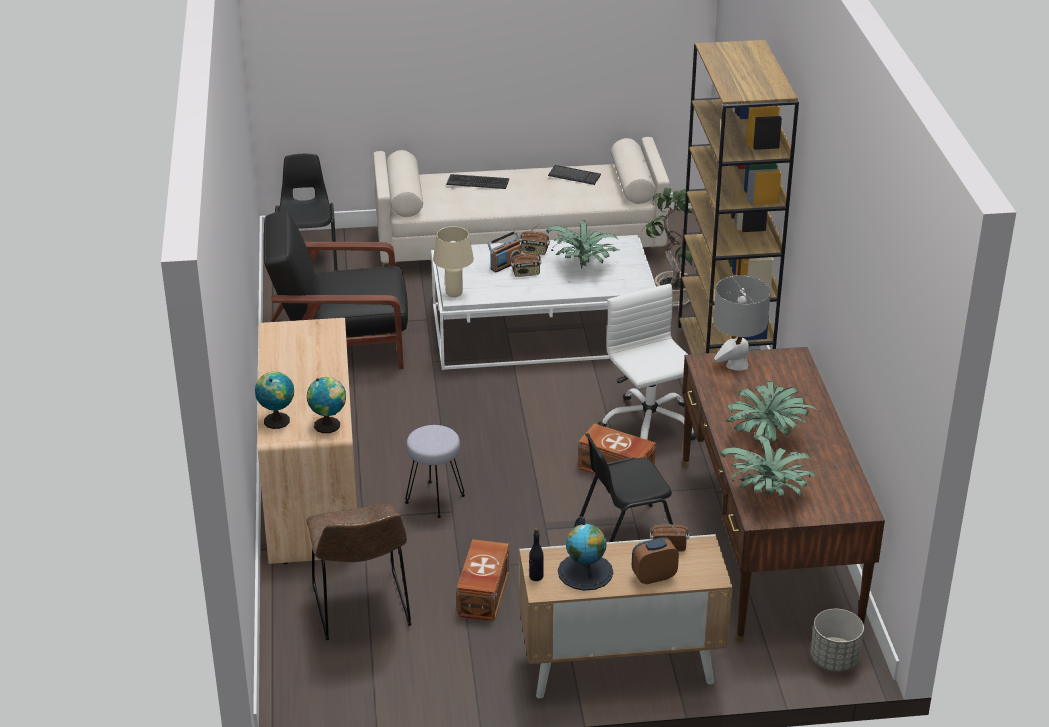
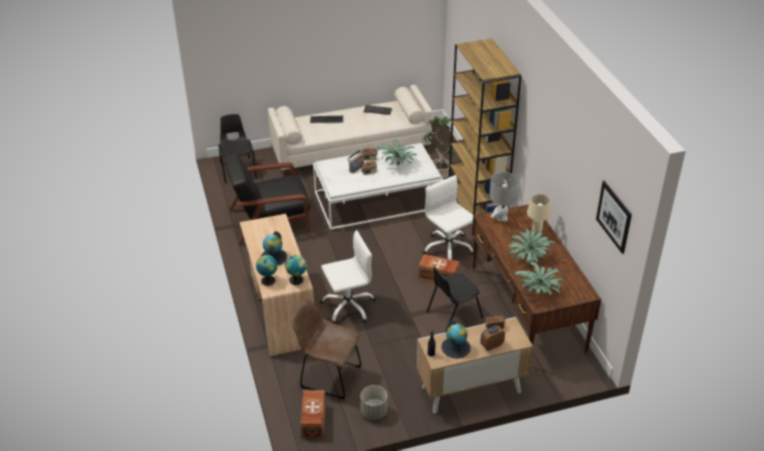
camera: 10 degrees left, 5 degrees up
(299, 385) = (274, 257): none -> globe
(362, 610) = (327, 376): brown chair -> brown chair turned 135 degrees clockwise
(435, 500) = (348, 307): grey stool -> white office chair
(454, 294) = (334, 189): beige table lamp -> beige table lamp (536, 232)
(482, 594) = (388, 358): brown storage box -> brown storage box (313, 421)
(834, 659) = (577, 370): grey planter -> grey planter (374, 411)
(907, 353) = (614, 216): none -> picture

